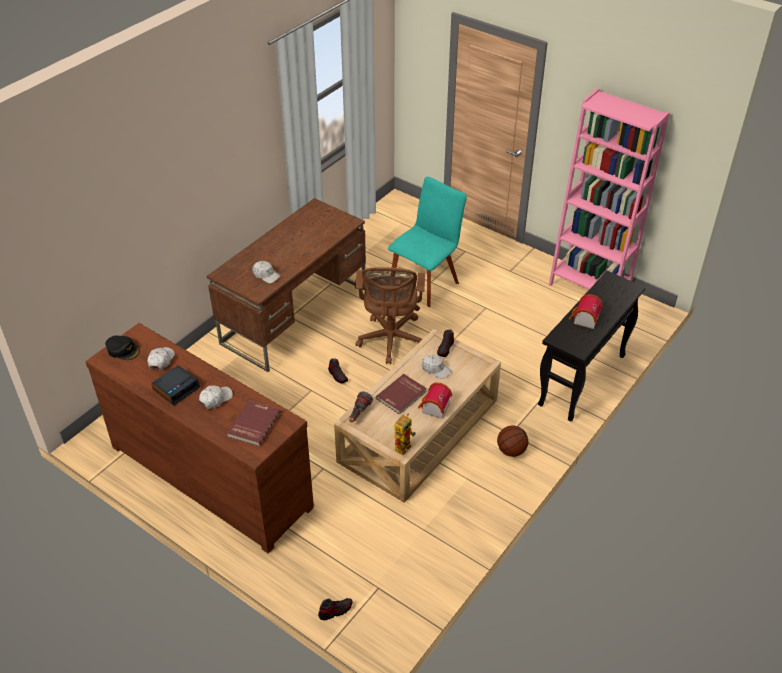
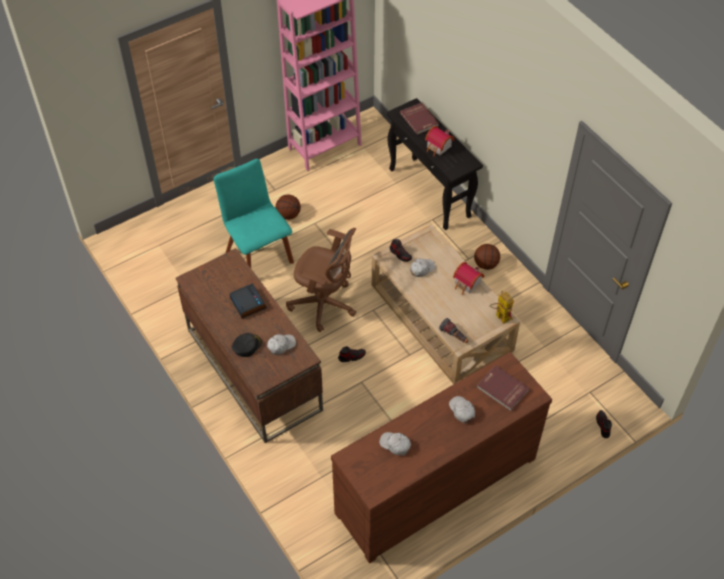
camera: 70 degrees left, 10 degrees up
(123, 350) = (367, 474): black cap -> black cap (246, 346)
(176, 388) = (437, 438): alarm clock -> alarm clock (247, 303)
(402, 395) = (443, 301): red book -> red book (419, 119)
(484, 288) = (288, 215): none -> basketball

